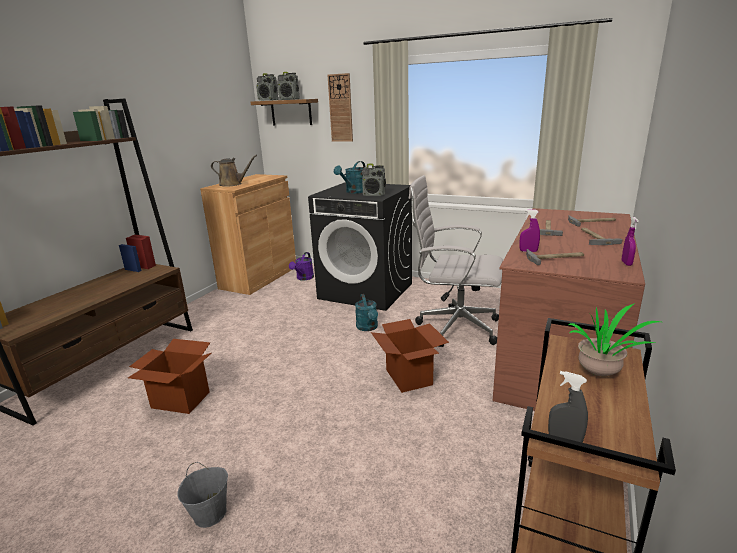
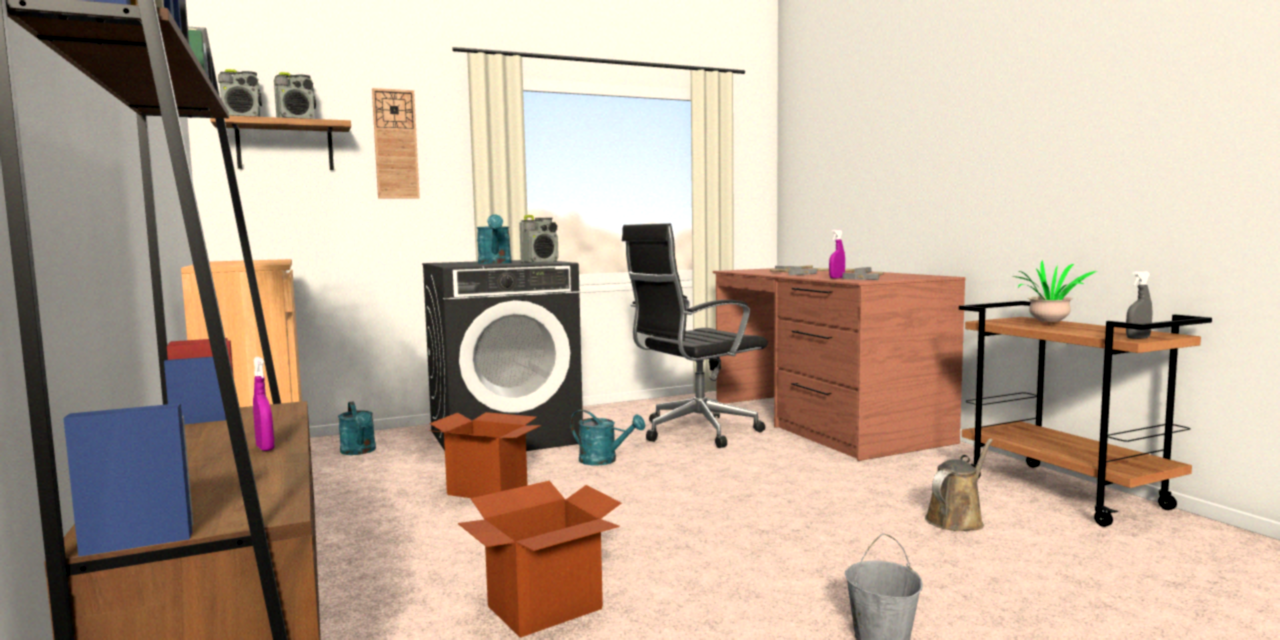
camera: 50 degrees left, 15 degrees down
(232, 184) = (237, 263): brown watering can -> brown watering can (957, 519)
(303, 278) = (359, 452): purple watering can -> turquoise watering can
(409, 377) = (756, 475): cardboard box -> cardboard box (488, 490)
(454, 327) = (694, 432): white office chair -> black office chair
(626, 263) = (917, 274): purple spray bottle -> purple spray bottle (265, 448)

